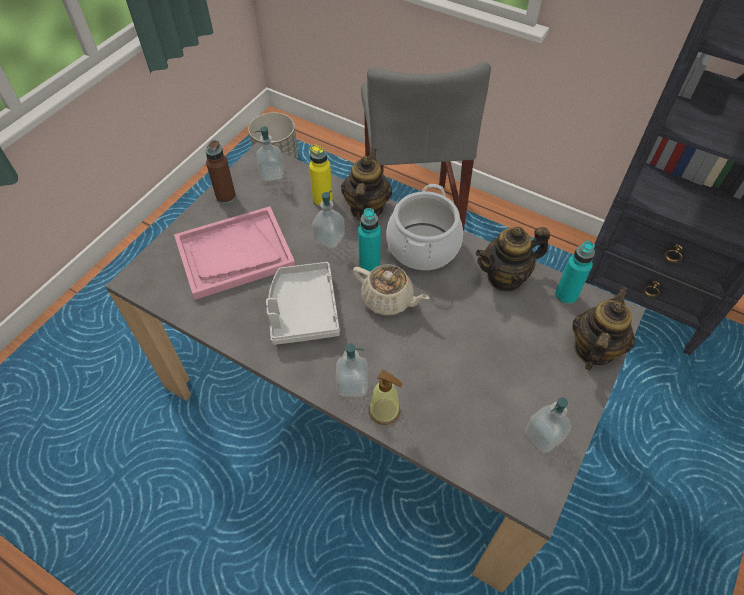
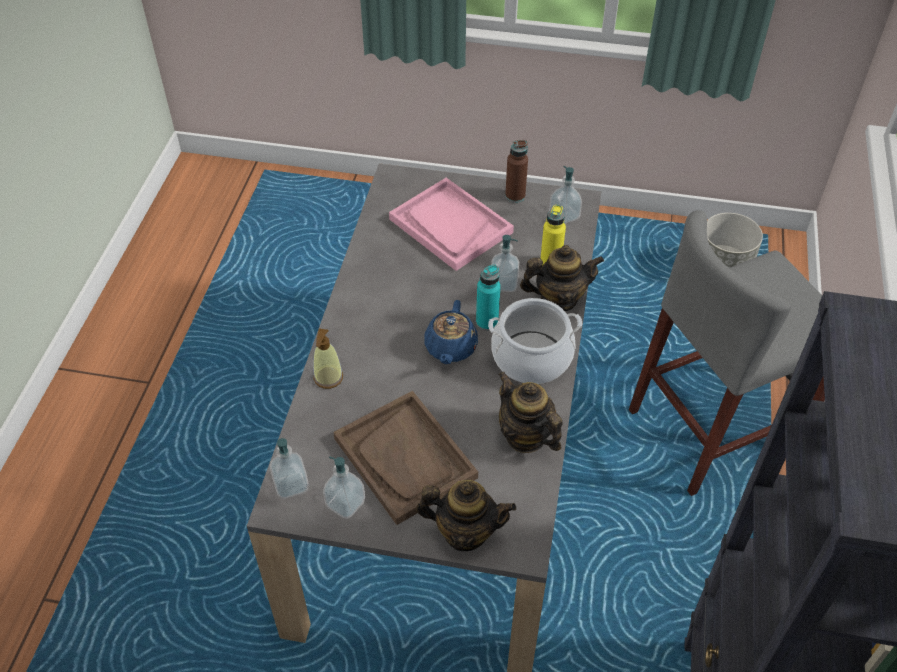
camera: 70 degrees right, 5 degrees down
(303, 310) = (409, 291): grey tray -> none
(352, 384) = (346, 348): soap dispenser -> soap dispenser (291, 485)
(388, 299) = (450, 348): beige teapot -> blue teapot
(504, 371) = (405, 458): none -> brown tray
(566, 295) = (527, 496): turquoise bottle -> none

